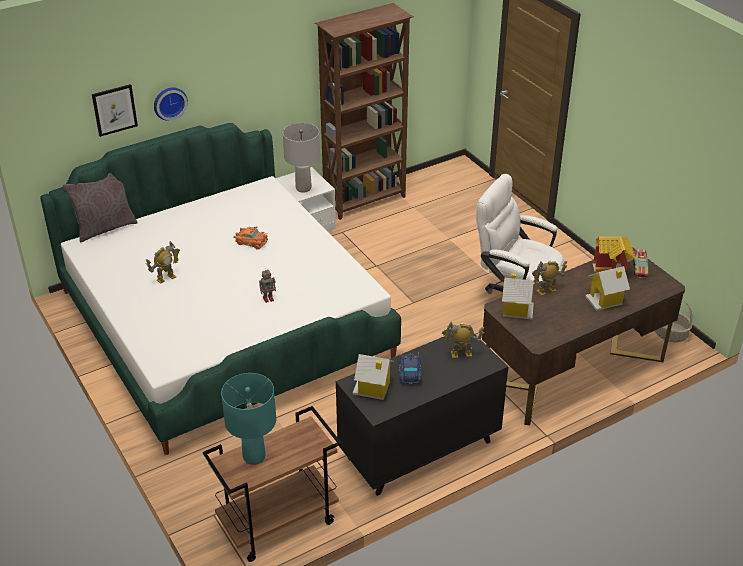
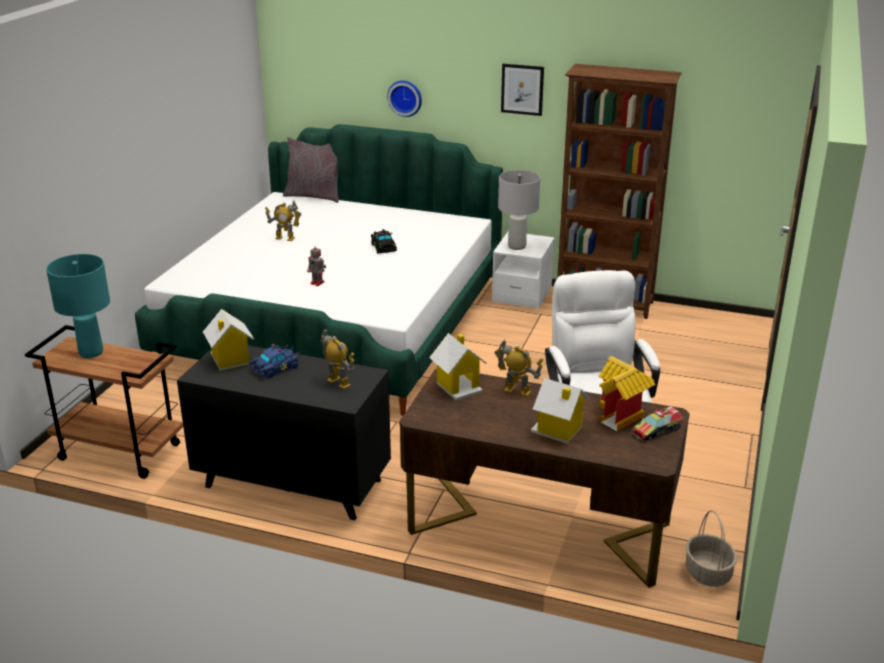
camera: 50 degrees right, 10 degrees down
(114, 110) = (352, 84): picture -> picture (522, 89)
(251, 241) = (384, 247): orange toy car -> black toy car

